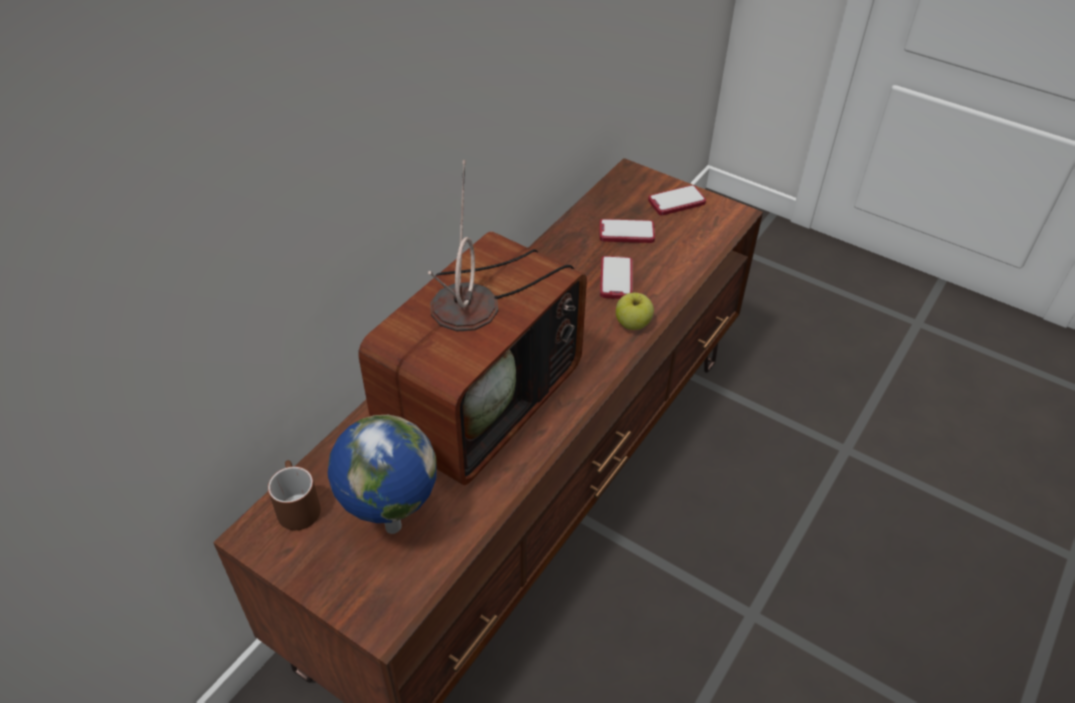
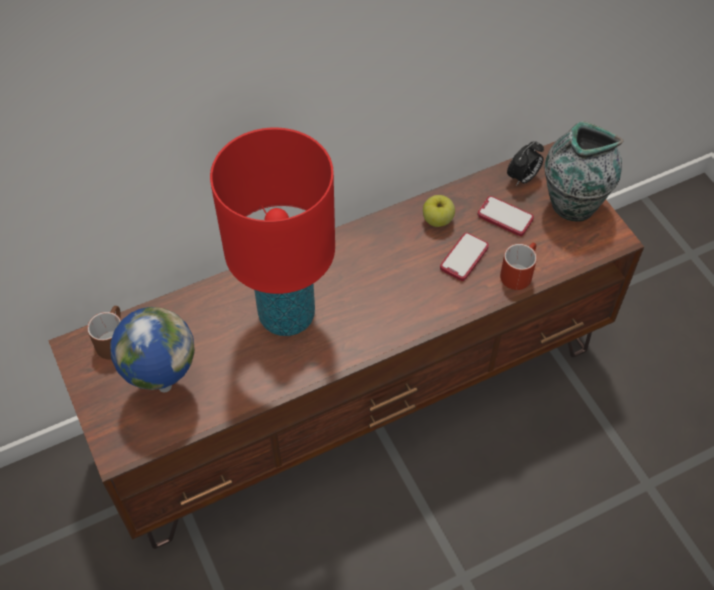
camera: 30 degrees right, 10 degrees up
(479, 398) = (287, 315): television -> red table lamp
(617, 197) = (523, 178): none -> alarm clock
(633, 324) = (448, 305): apple -> apple (437, 220)
(674, 272) = (518, 272): none -> red mug
(676, 202) = (571, 204): phone -> vase

